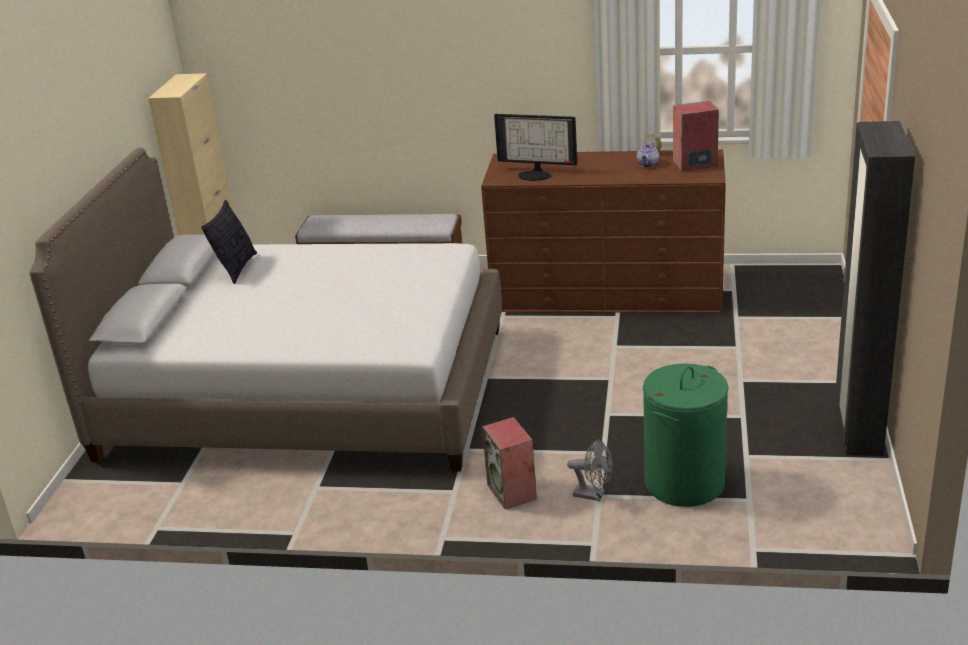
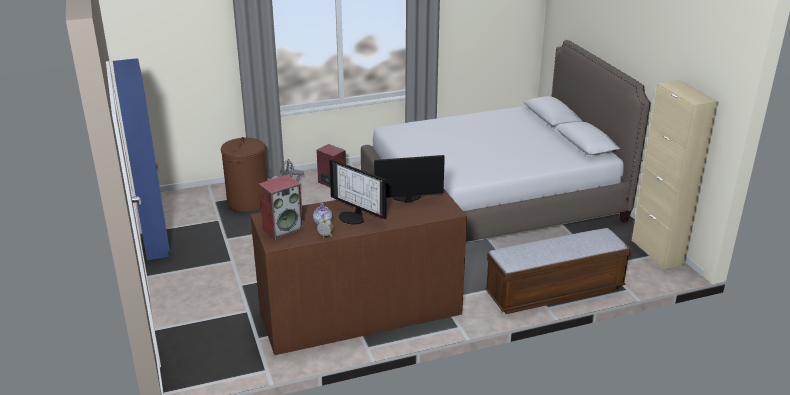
camera: 150 degrees right, 0 degrees up
(236, 269) = (553, 148): pillow -> none
(610, 165) = (353, 217): none -> monitor
(684, 483) = (248, 201): green laundry basket -> brown laundry basket
(857, 430) = (156, 244): black wardrobe -> blue wardrobe

